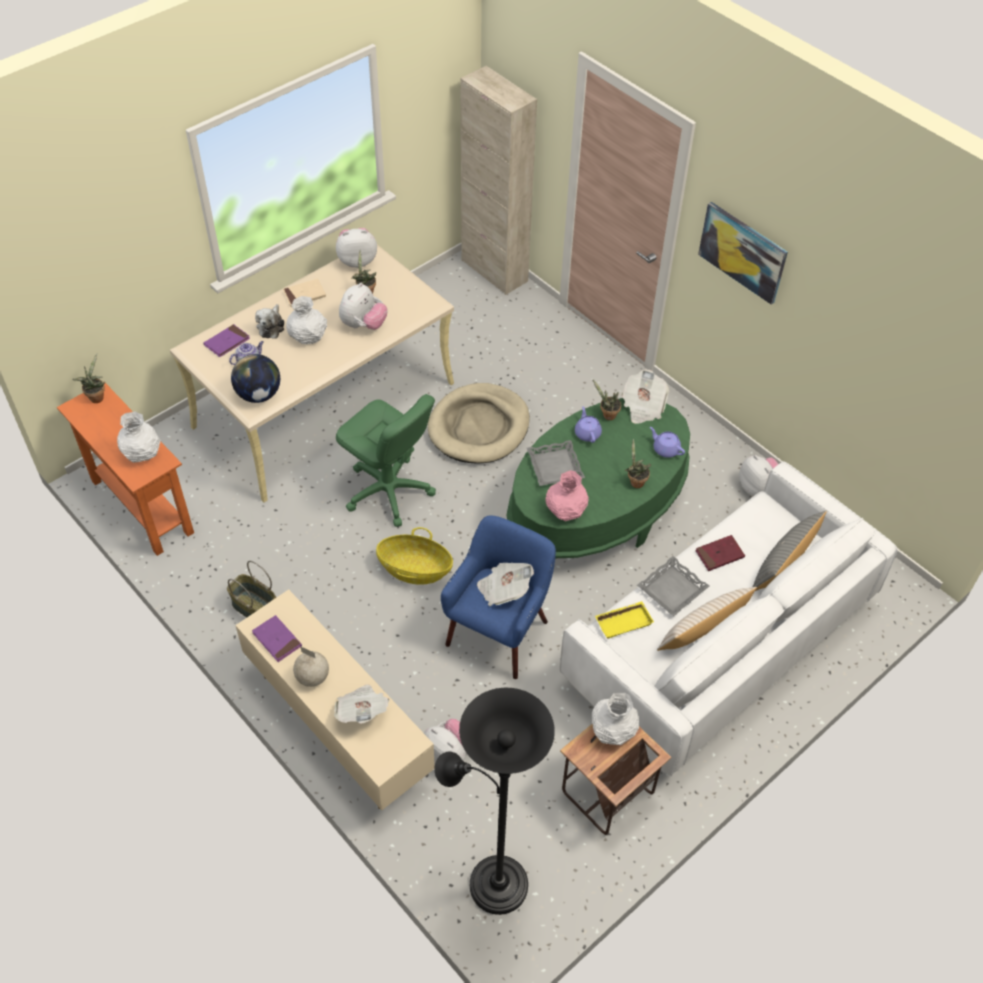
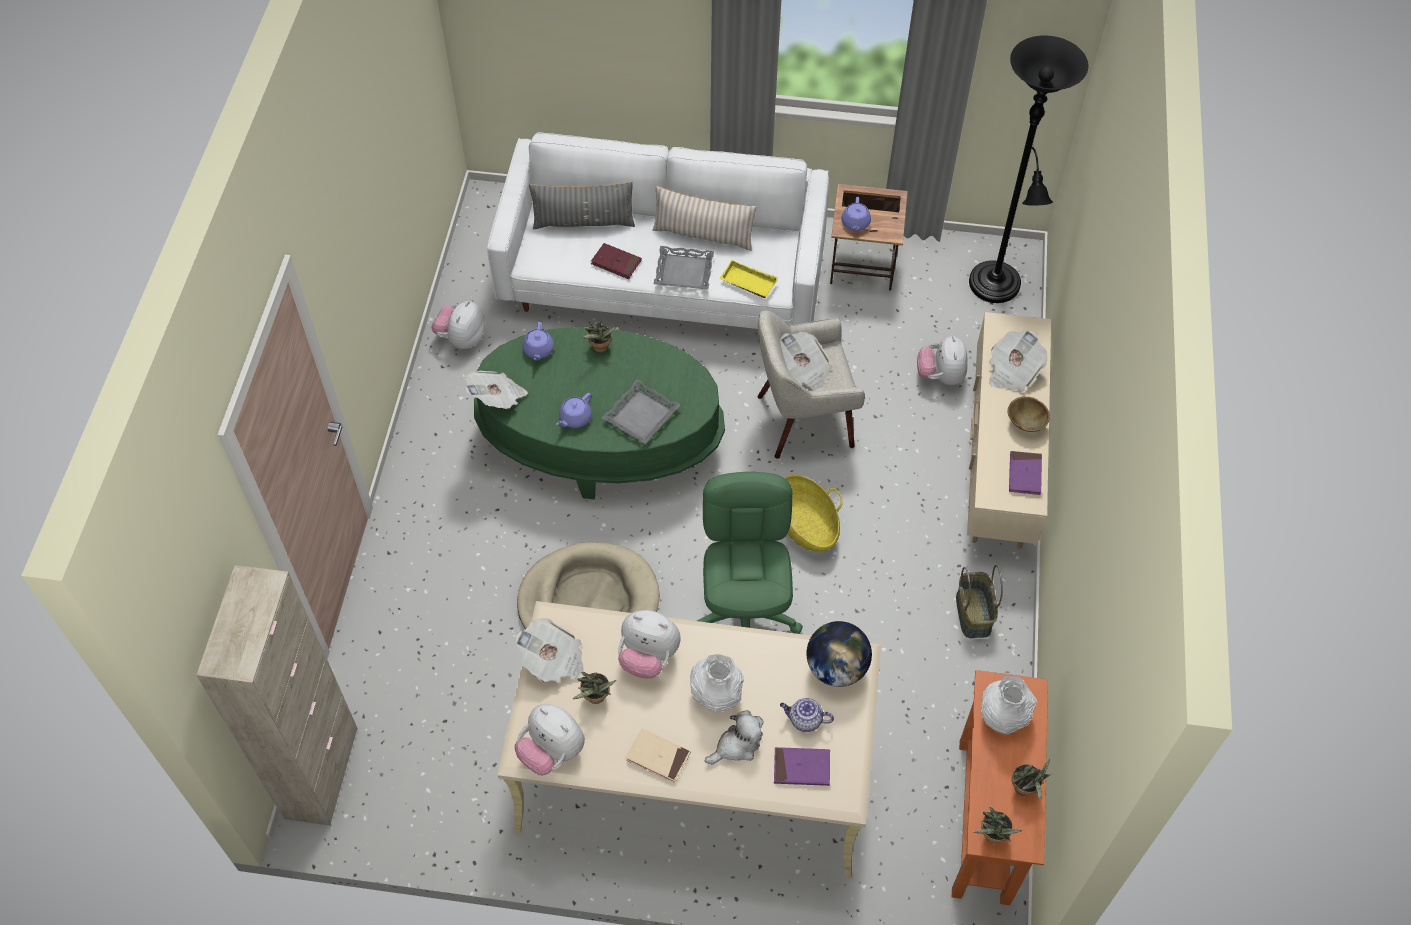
camera: 130 degrees left, 5 degrees up
(313, 678) = (1025, 423): globe -> brown bowl
(363, 325) = (648, 657): plush toy -> plush toy turned 150 degrees counterclockwise
(407, 289) = (553, 661): none -> newspaper
(499, 632) = (803, 420): blue armchair -> beige armchair
(566, 511) = (684, 375): pink vase -> none
(607, 415) = (536, 418): potted plant -> potted plant (1025, 790)
(612, 731) = (855, 223): white vase -> purple teapot
(743, 252) = (347, 258): picture -> none

